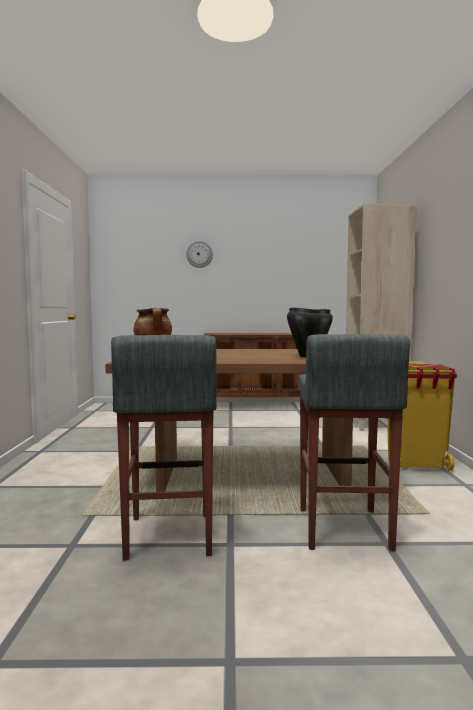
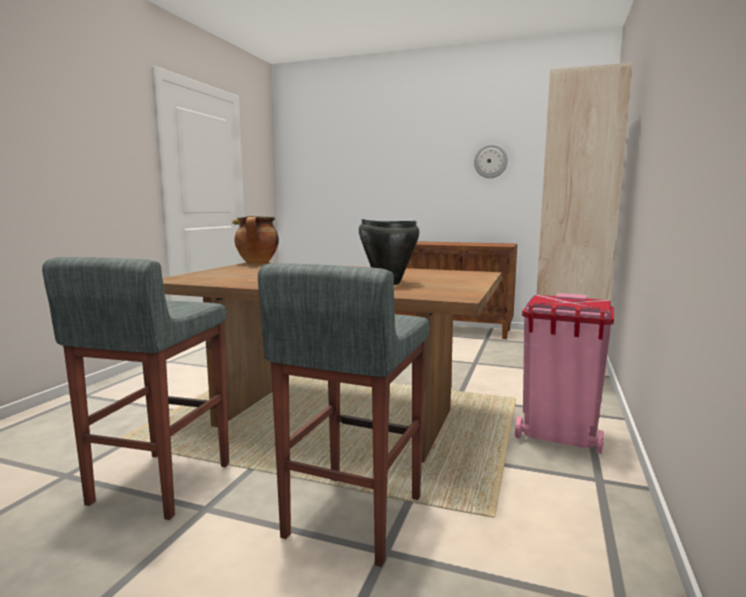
camera: 20 degrees right, 5 degrees up
(199, 254) = (386, 148): wall clock -> wall clock (490, 161)
(416, 464) = (559, 436): yellow trash can -> pink trash can

